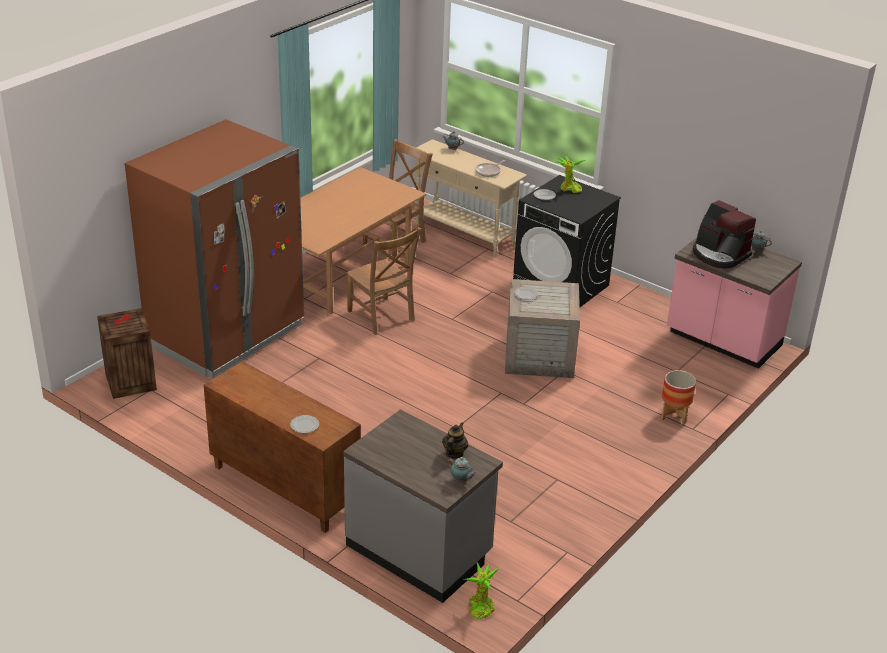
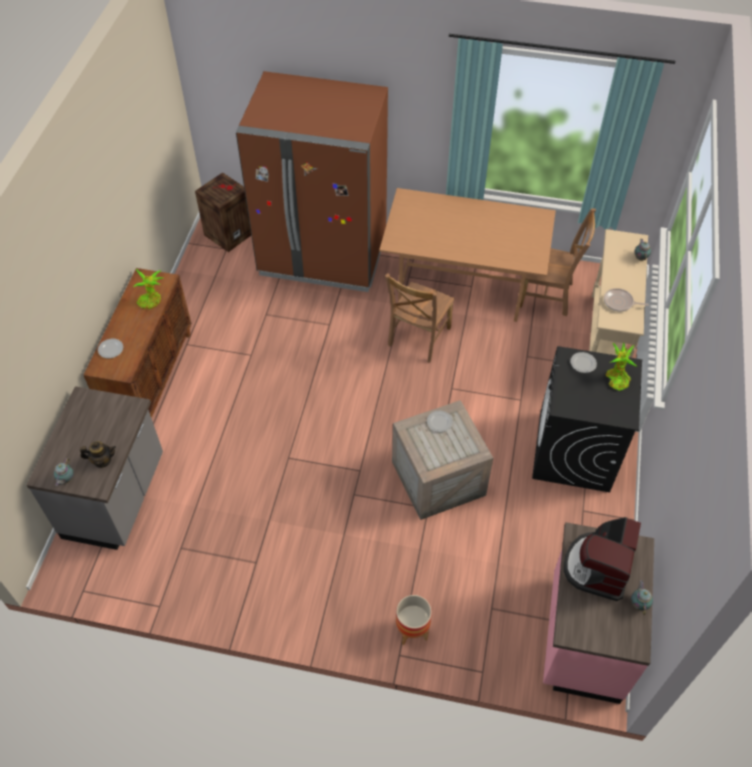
camera: 65 degrees right, 20 degrees up
(480, 607) = (66, 567): potted plant -> potted plant (151, 301)

